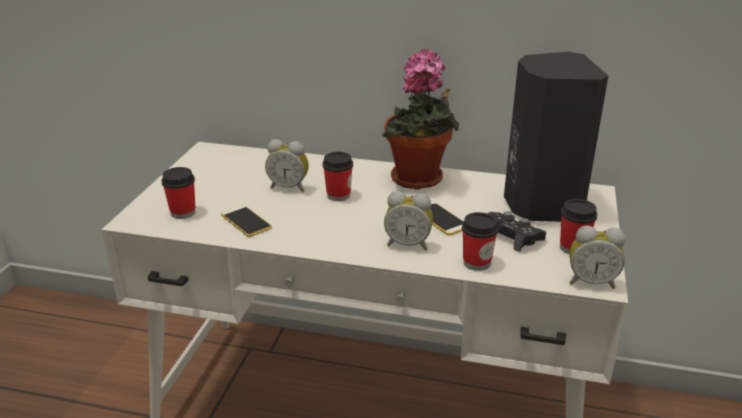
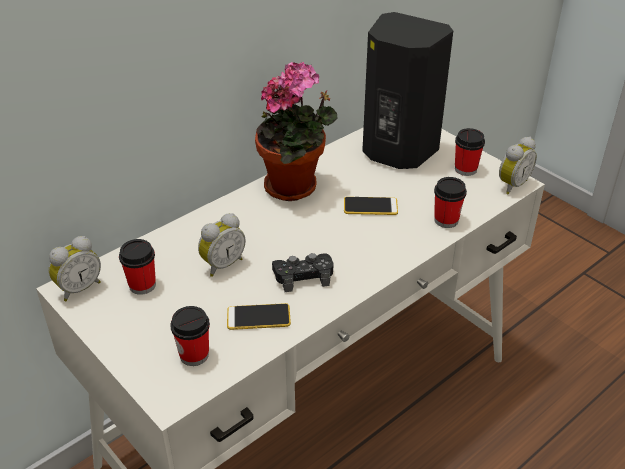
camera: 55 degrees left, 10 degrees up
(338, 195) = (271, 241): cup -> cup (142, 285)
(408, 244) = (390, 240): alarm clock -> alarm clock (78, 288)
(511, 237) = (427, 187): black game controller -> black game controller (303, 276)

